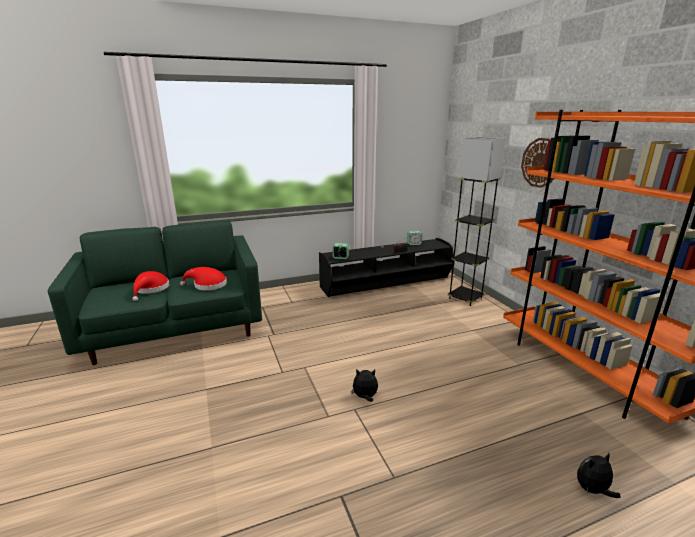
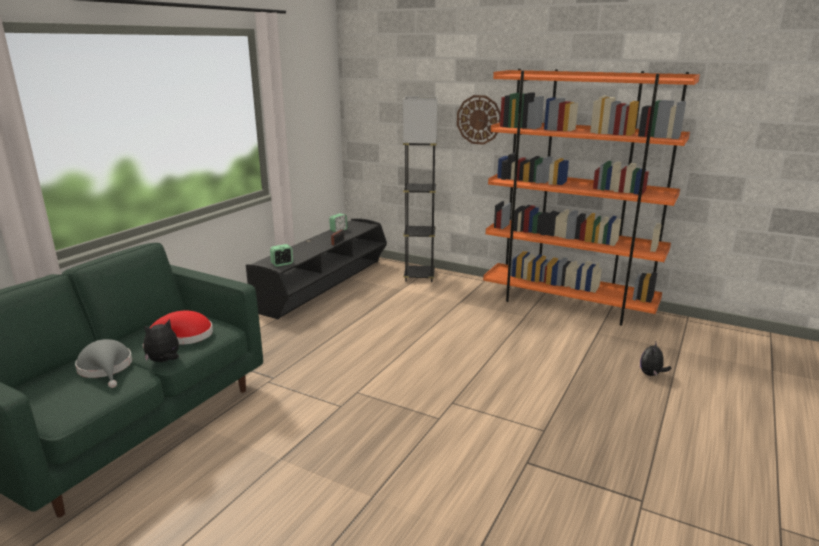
camera: 40 degrees left, 0 degrees up
(151, 289) = (106, 368): red hat -> grey hat
(365, 397) = (448, 390): plush toy -> plush toy (164, 361)

